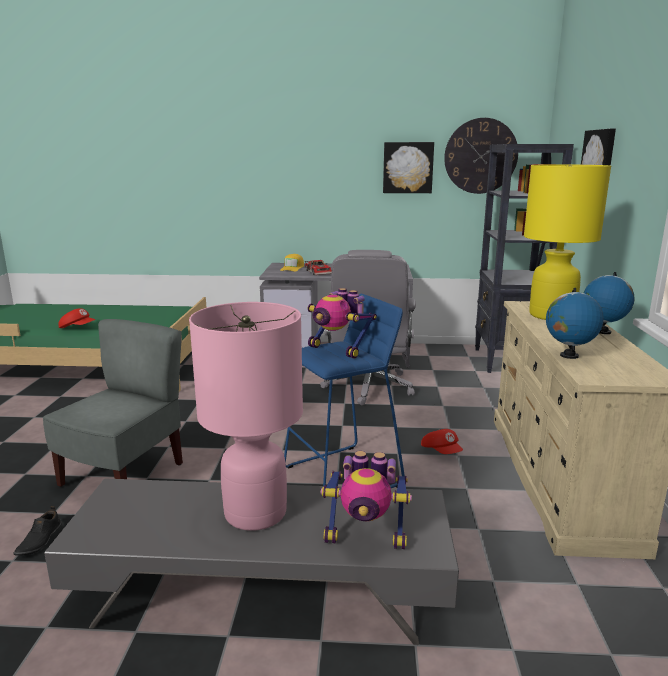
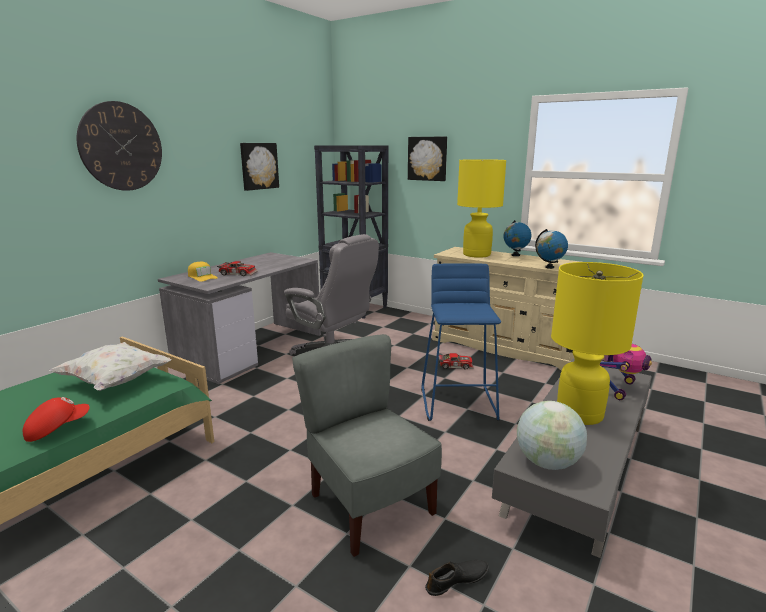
camera: 60 degrees left, 0 degrees up
(39, 540) = (457, 581): black shoe -> black shoe turned 60 degrees counterclockwise
(125, 505) = (547, 463): none -> globe
(147, 319) = (116, 381): none -> white pillow
(256, 512) = (579, 414): pink table lamp -> yellow table lamp
(338, 350) = (459, 307): toy robot -> none
(441, 452) = (455, 365): red cap -> toy car
(480, 156) = (302, 154): wall clock -> wall clock (121, 147)

